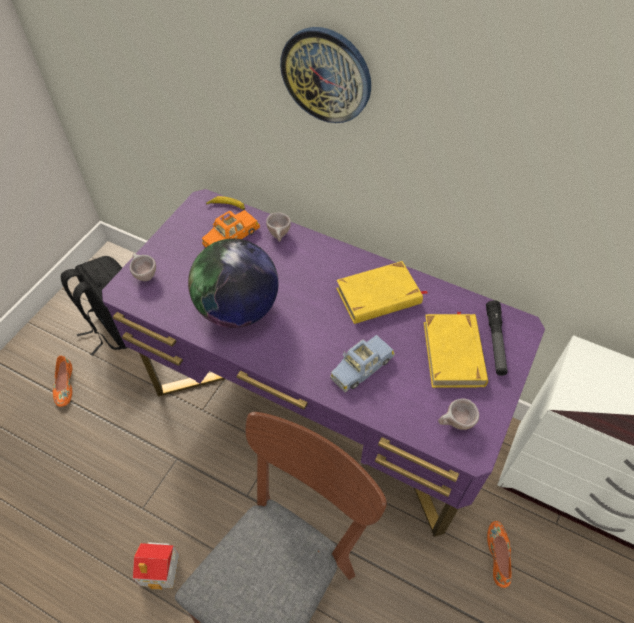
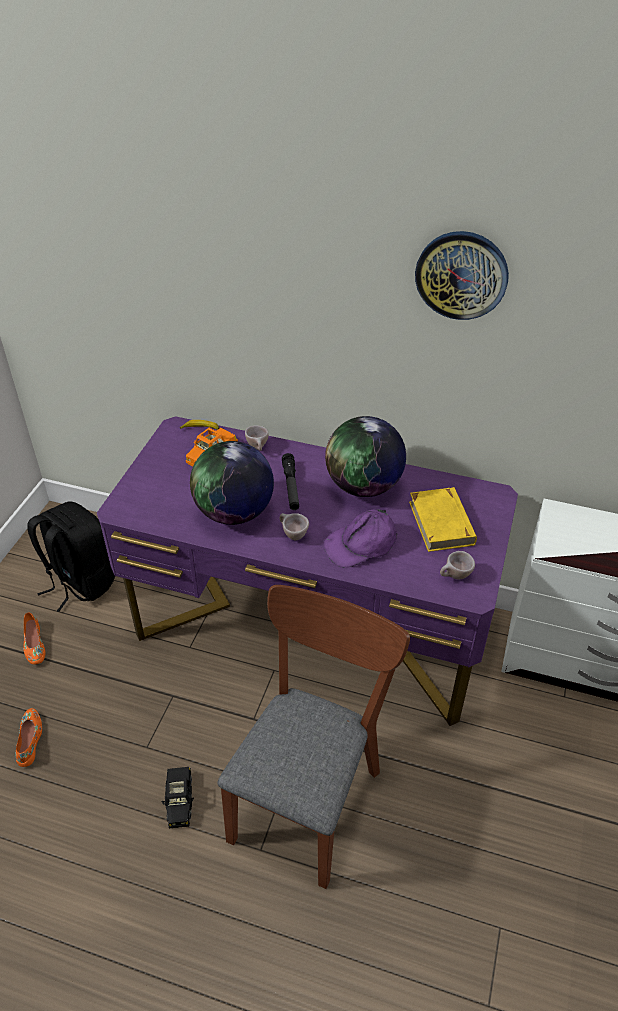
camera: 10 degrees left, 10 degrees down
(144, 275) = (135, 495): beige cup -> beige cup (292, 535)
(161, 570) = (179, 800): toy house -> black toy car
(326, 75) = (297, 289): wall clock -> wall clock (461, 275)
(361, 367) = (361, 544): blue toy car -> purple cap
(379, 296) = (363, 486): yellow book -> globe
(495, 341) = (476, 509): flashlight -> flashlight (291, 486)
(499, 555) = (515, 732): orange shoe -> orange shoe (30, 740)

